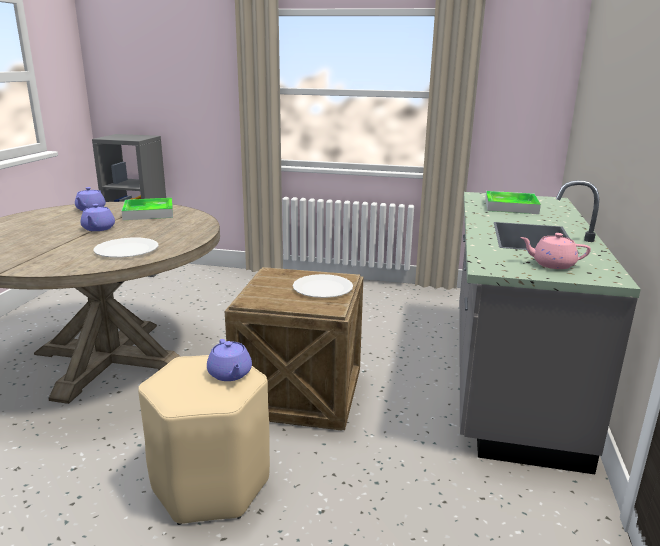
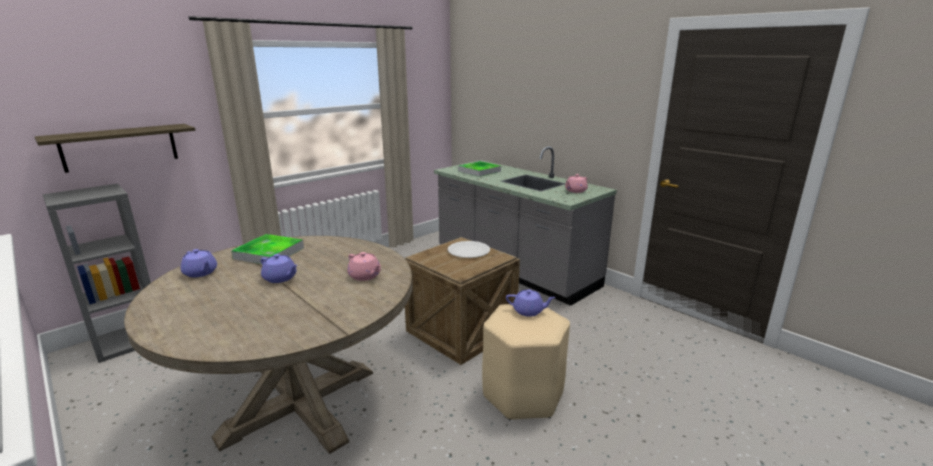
camera: 55 degrees left, 0 degrees up
(127, 250) = (365, 276): white plate -> pink teapot
(168, 105) = (120, 147): none -> shelf

